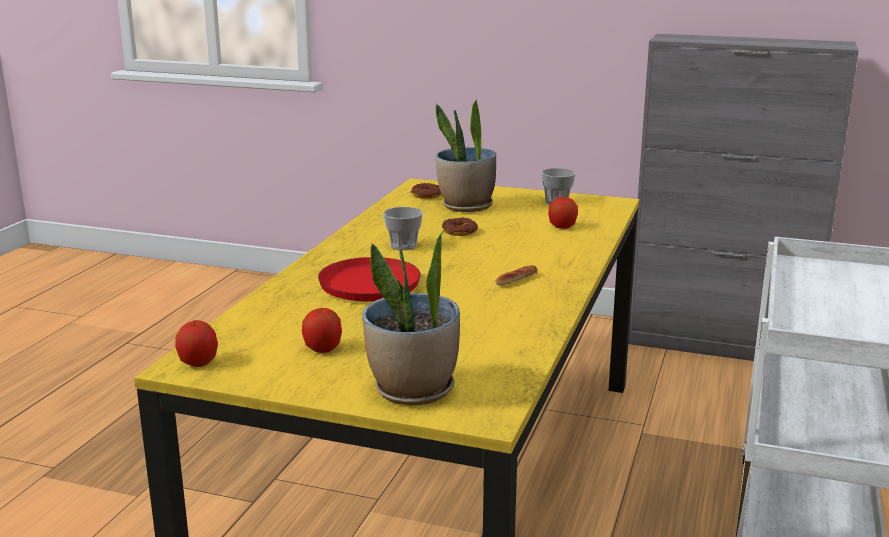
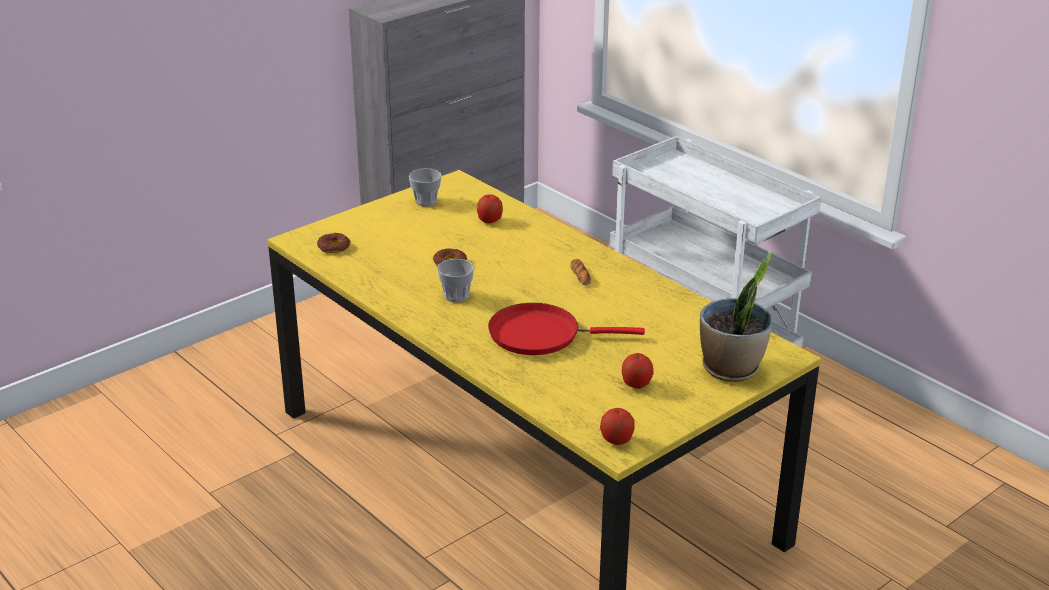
camera: 60 degrees left, 10 degrees up
(466, 206) = (389, 240): potted plant -> none

